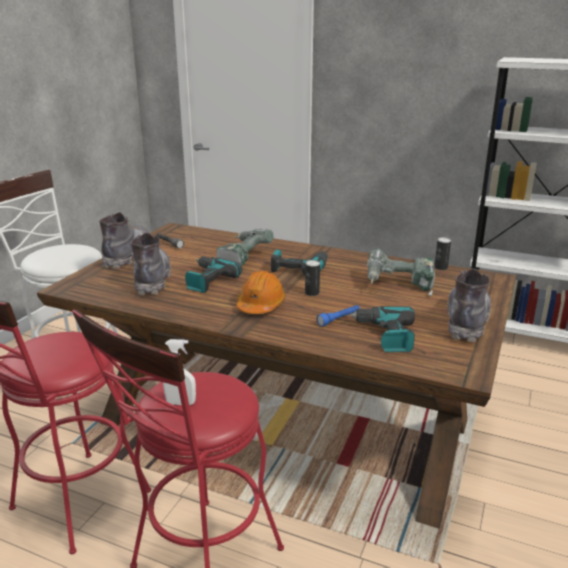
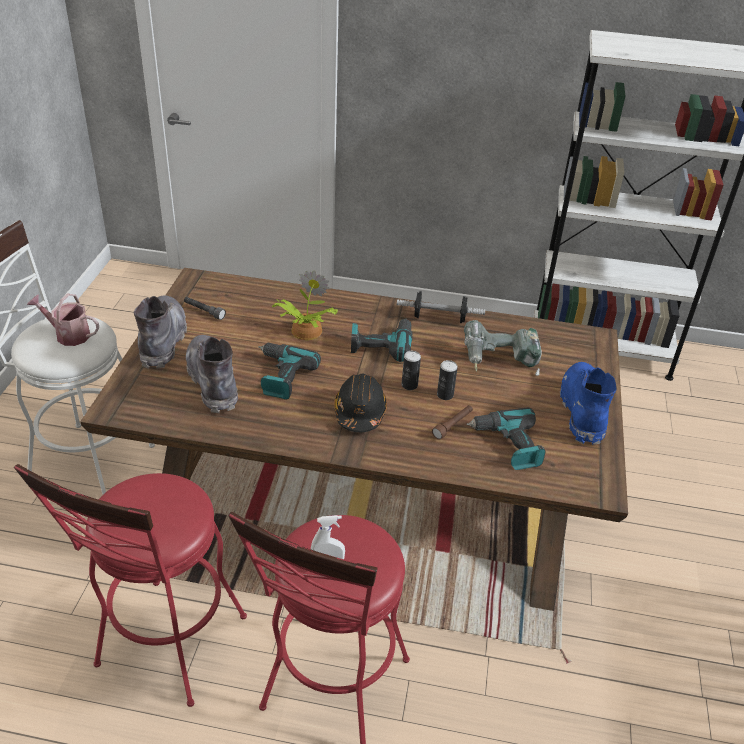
camera: 15 degrees left, 15 degrees up
(65, 252) = (68, 334): none -> watering can
(241, 258) = (305, 331): power drill -> potted plant
(261, 305) = (360, 412): orange hard hat -> black hard hat
(339, 319) = (453, 425): blue flashlight -> brown flashlight
(356, 258) = (439, 318): none -> dumbbell
(441, 267) = (536, 325): can -> can (445, 395)
(466, 321) = (583, 411): grey boot -> blue boot

